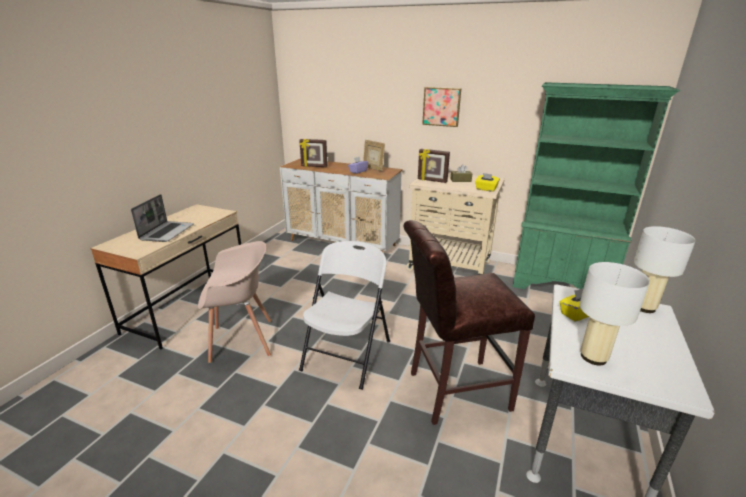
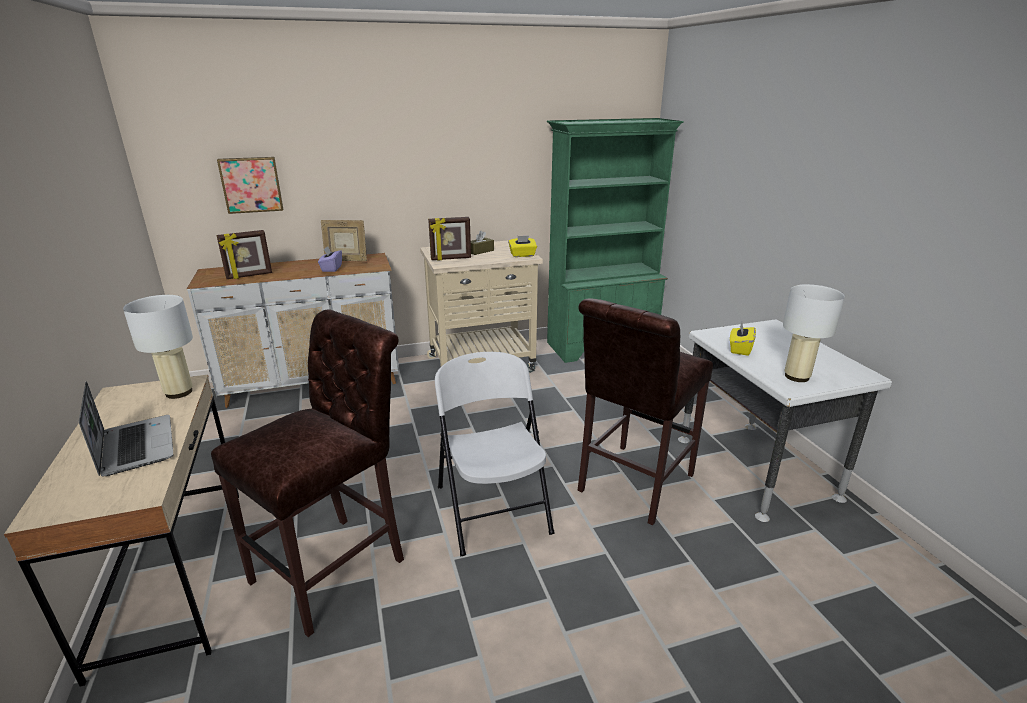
camera: 40 degrees left, 0 degrees up
(243, 340) = (336, 566): beige chair -> brown stool
(441, 106) = (427, 159): picture -> picture (251, 184)
(644, 307) = (766, 326): white table lamp -> white table lamp (180, 392)

